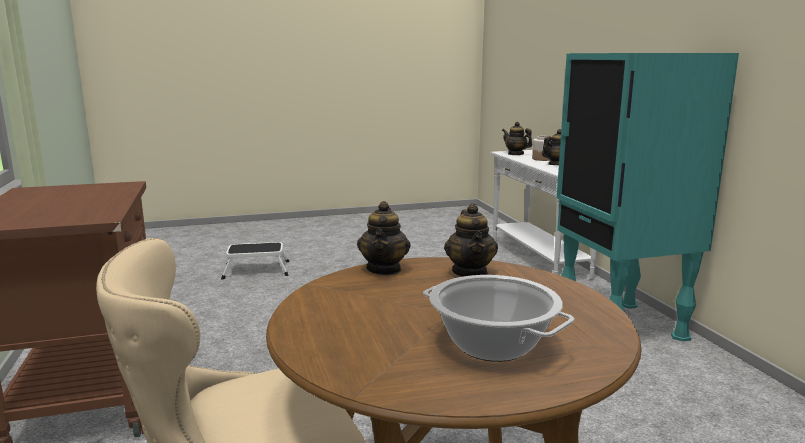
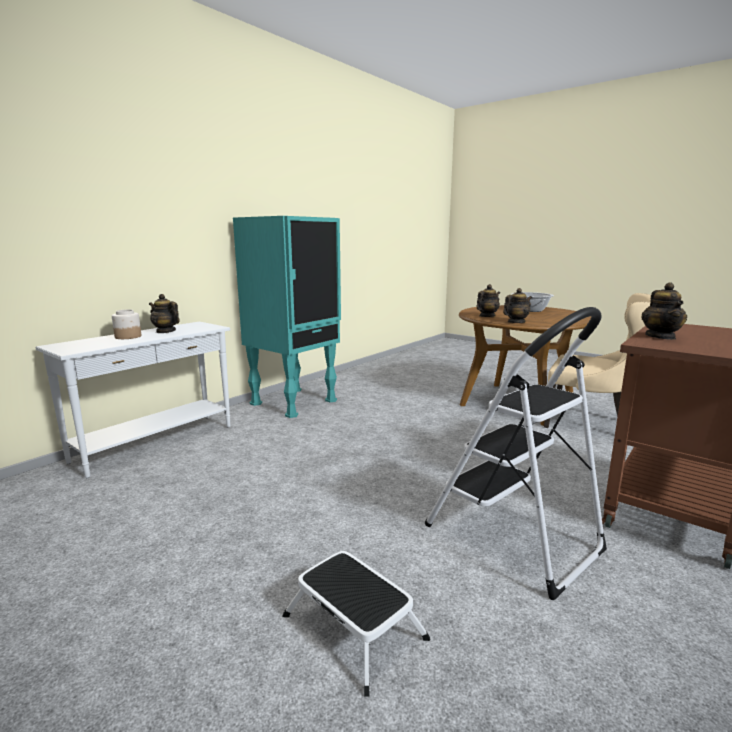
camera: 125 degrees left, 0 degrees up
(219, 323) = (515, 540): none -> step ladder
(515, 154) = (88, 346): teapot -> teapot (660, 337)

